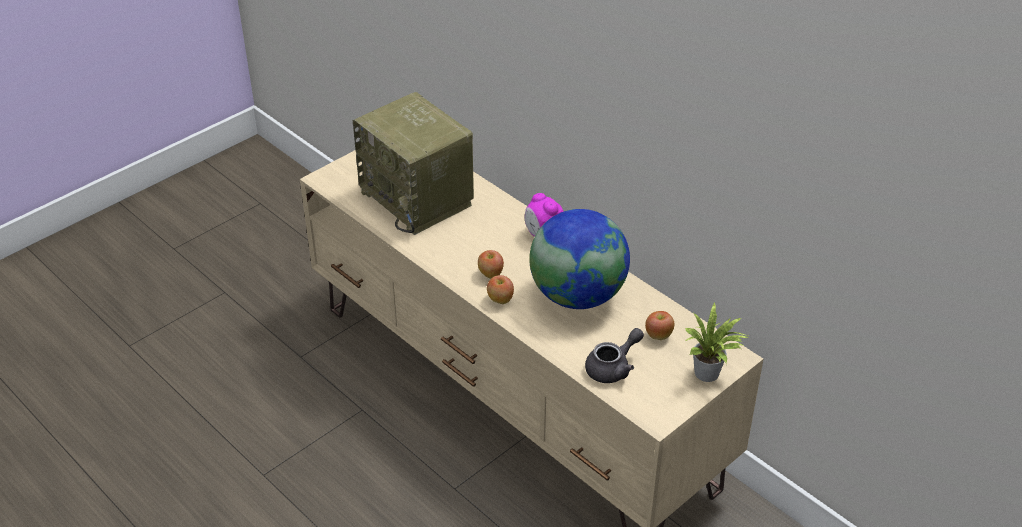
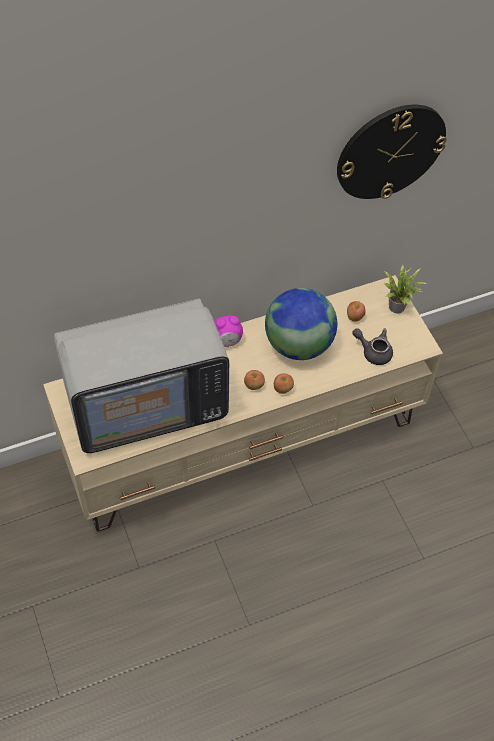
camera: 70 degrees left, 15 degrees up
(418, 198) = (145, 402): radio -> television
(613, 368) = (373, 351): grey teapot -> grey teapot turned 45 degrees counterclockwise
(771, 117) = (390, 151): none -> wall clock

